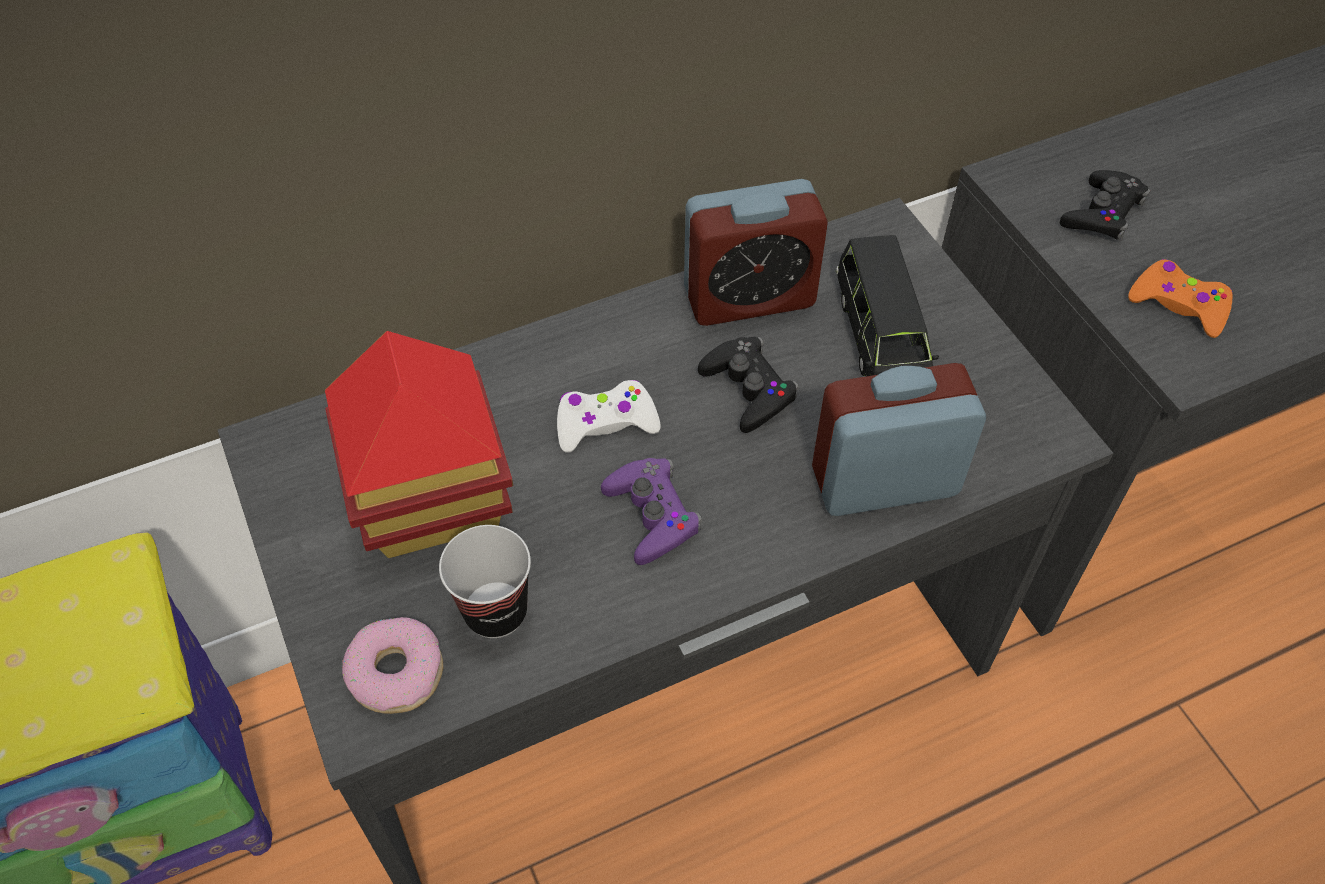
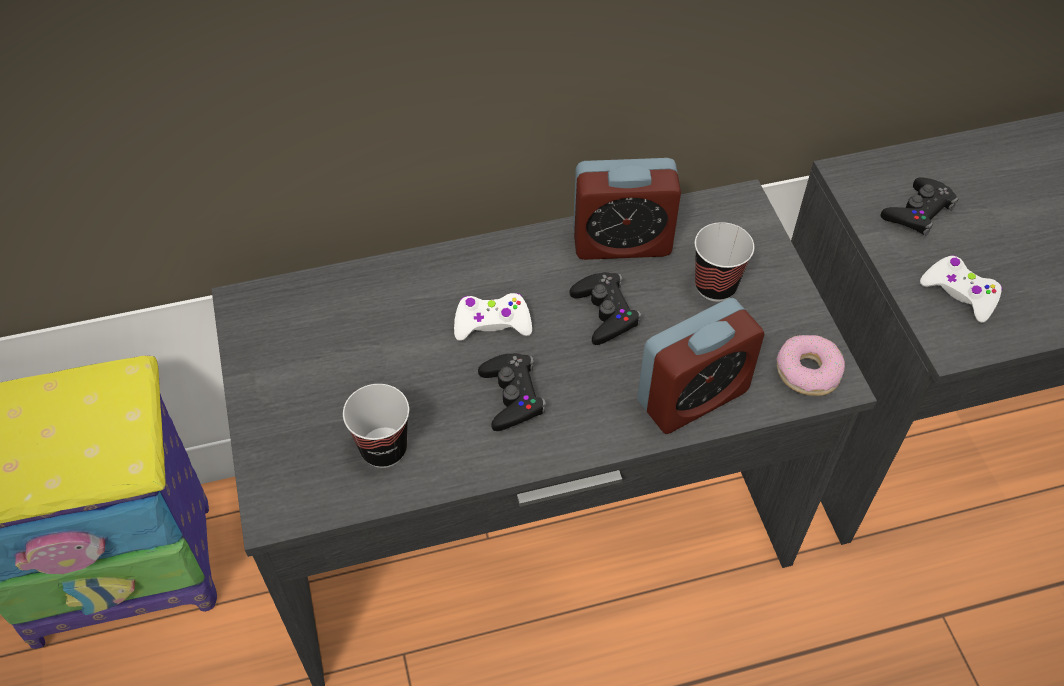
camera: 10 degrees right, 0 degrees up
(396, 672) = (305, 481): donut -> donut (808, 371)
(432, 504) = (354, 364): toy house -> none
(652, 515) = (512, 396): purple game controller -> black game controller
(880, 337) = (715, 286): black toy car -> cup
(884, 482) = (692, 397): alarm clock -> alarm clock turned 150 degrees clockwise
(1178, 305) = (960, 293): orange game controller -> white game controller

